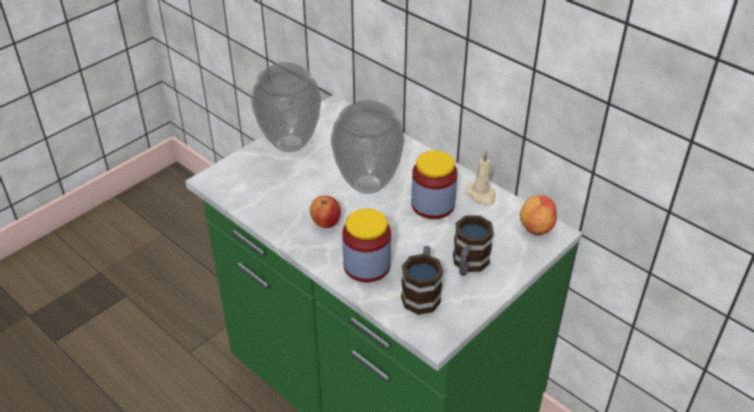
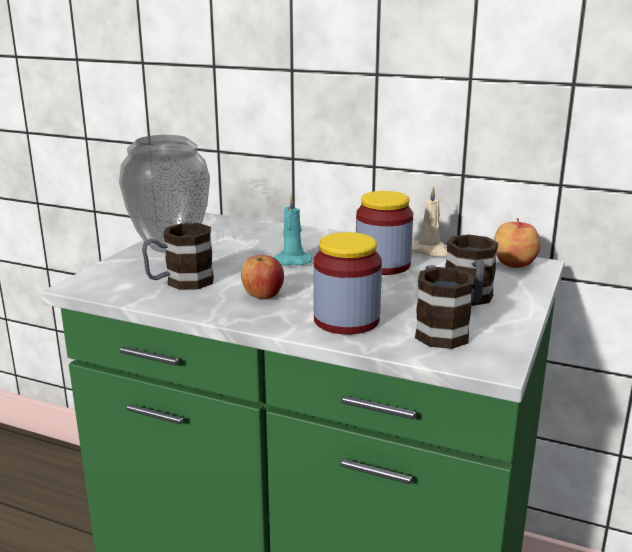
camera: 20 degrees left, 20 degrees down
(278, 192) = (180, 282): none -> mug
(367, 183) = (290, 261): vase -> turquoise candle

